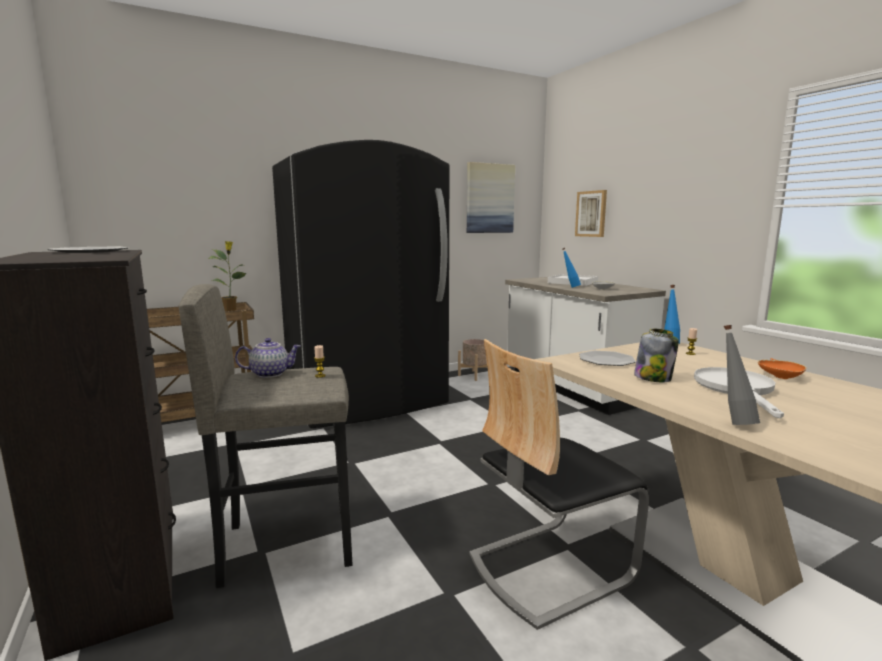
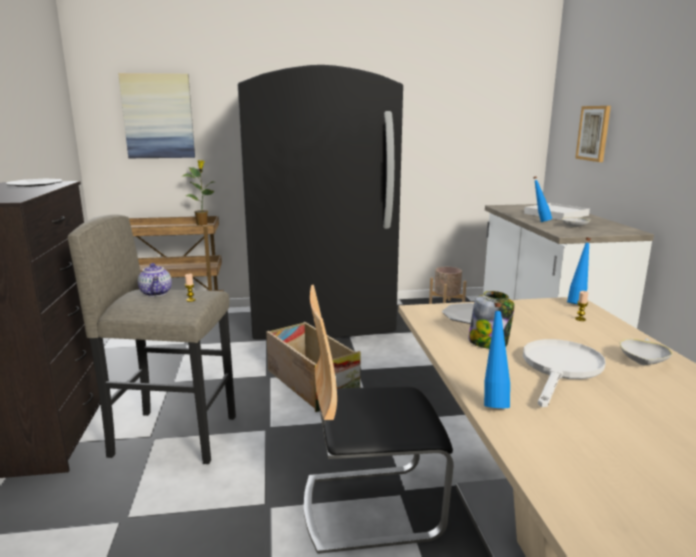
camera: 20 degrees right, 5 degrees up
(270, 373) = (157, 293): teapot -> teapot turned 60 degrees clockwise
(400, 461) = (310, 383): none -> crate
(489, 198) = (481, 112): picture -> picture (158, 116)
(733, 422) = (494, 402): grey bottle -> blue bottle
(780, 376) = (643, 361): orange bowl -> white bowl

